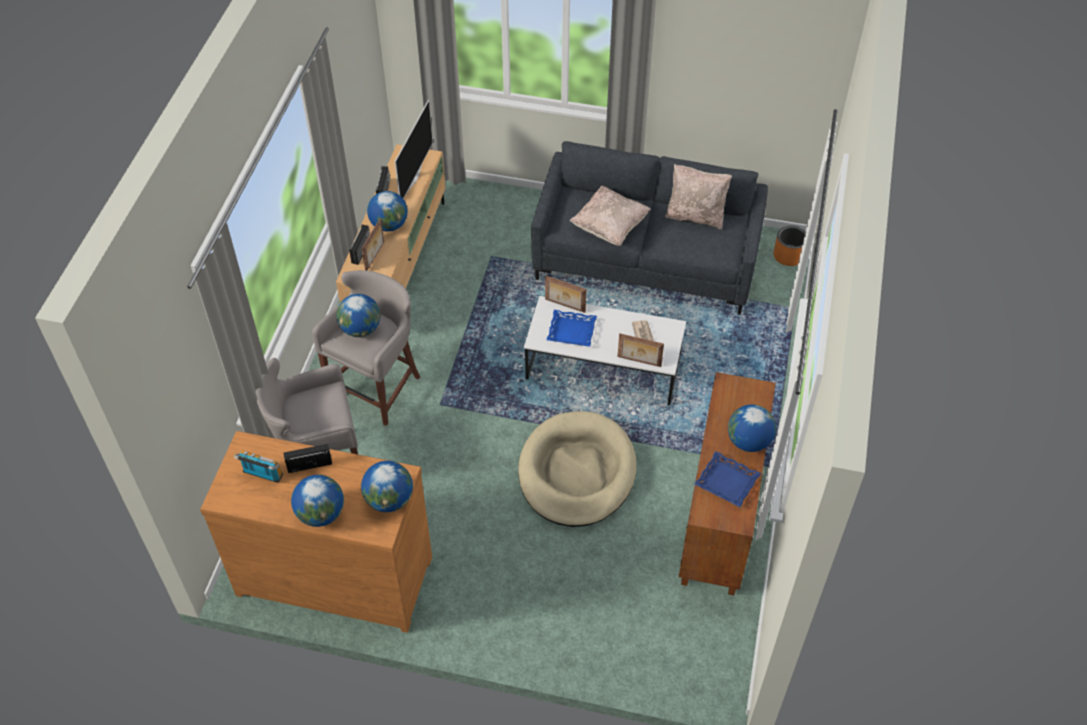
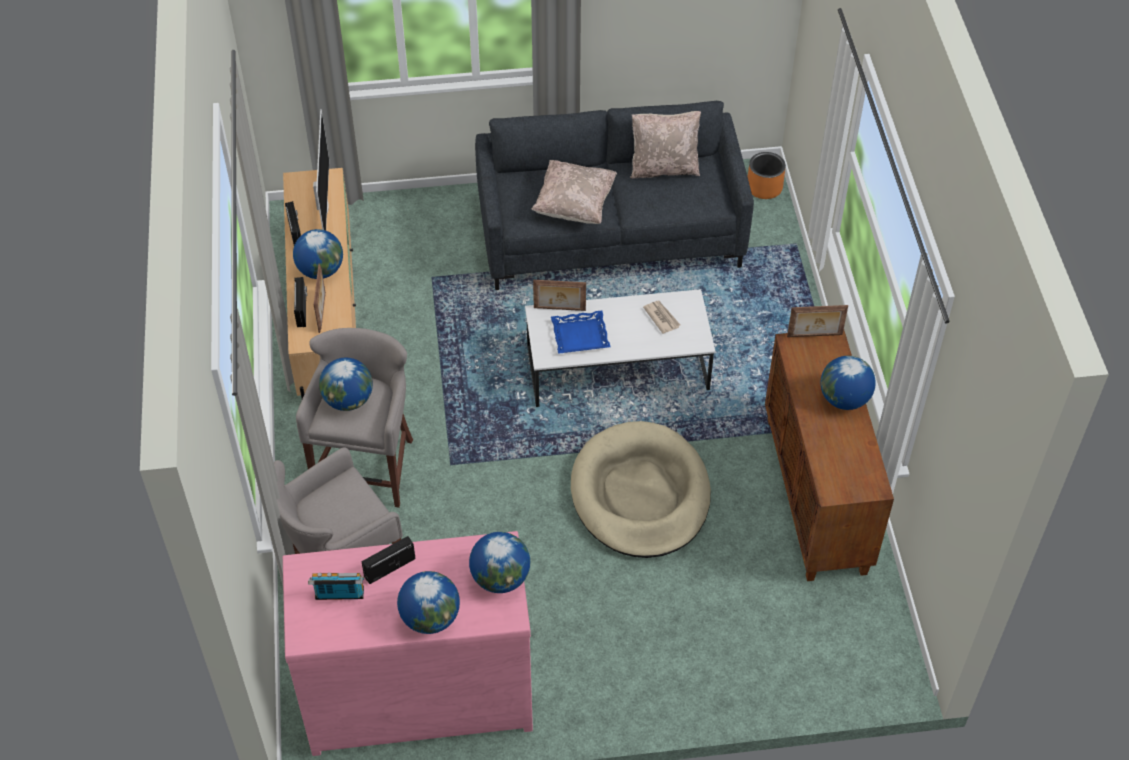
camera: 20 degrees left, 0 degrees up
(335, 572) = (418, 691): brown dresser -> pink dresser
(639, 362) = (670, 349): picture frame -> picture frame (814, 336)
(727, 482) = (841, 449): blue tray -> none

